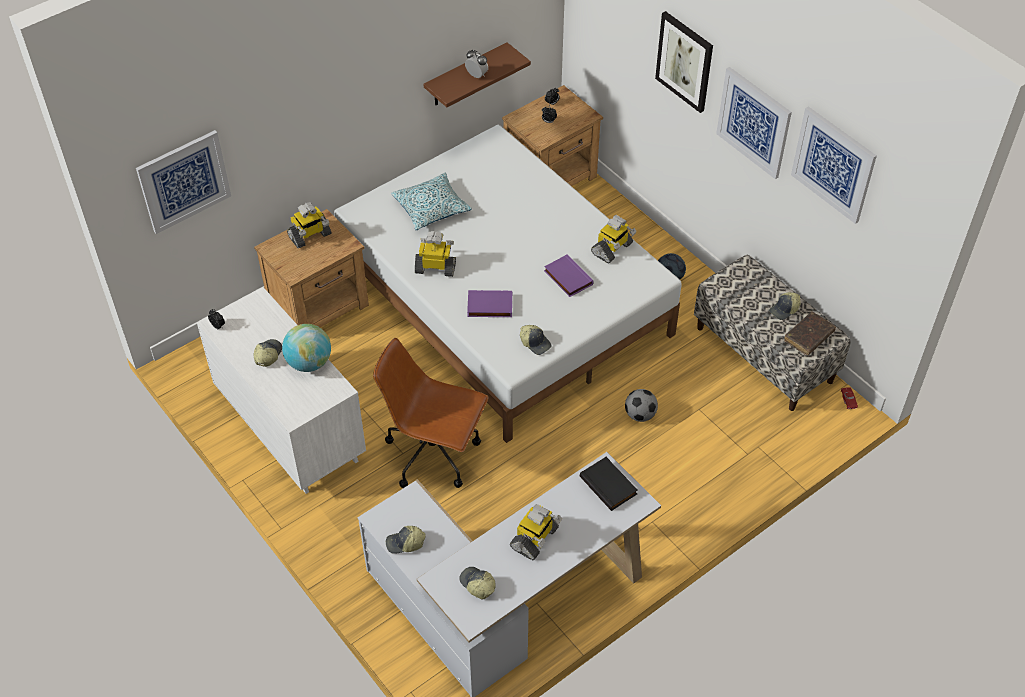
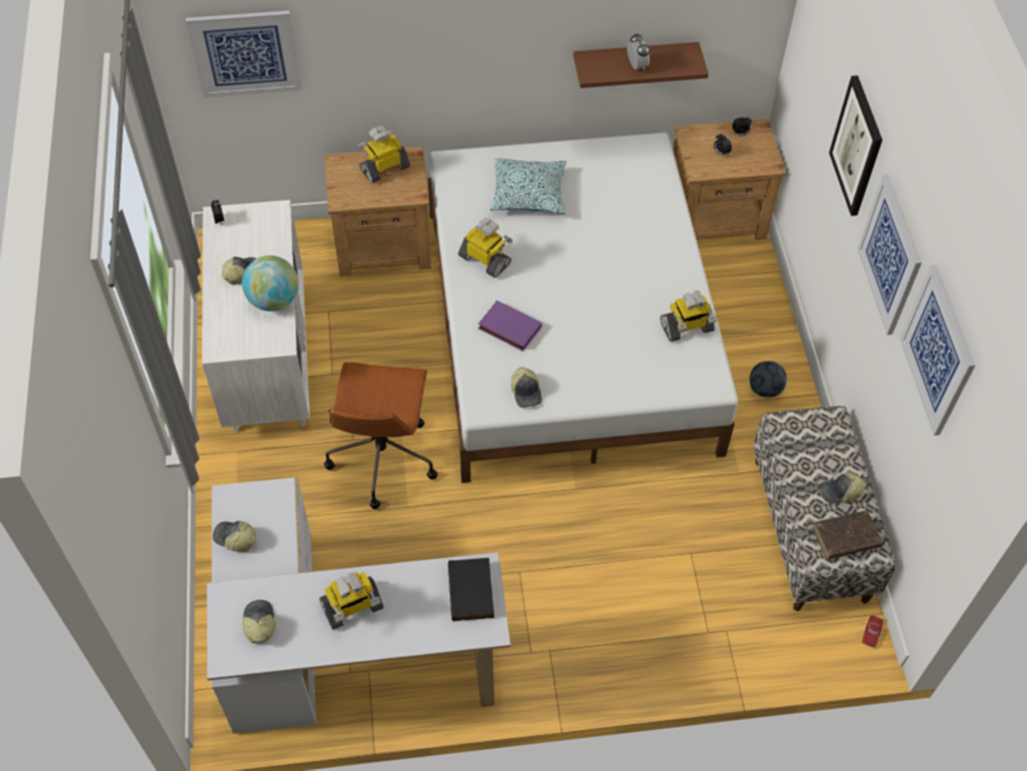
camera: 30 degrees right, 5 degrees up
(310, 236) = (384, 168): toy robot -> toy robot turned 150 degrees clockwise
(434, 454) = (382, 457): brown office chair -> brown office chair turned 135 degrees counterclockwise
(567, 278) = (613, 336): purple book -> none
(640, 415) = (622, 526): football -> none

